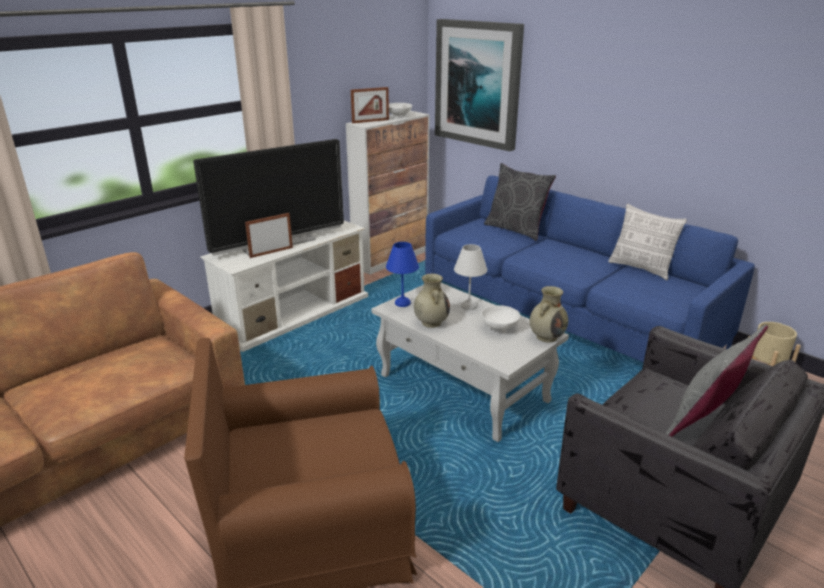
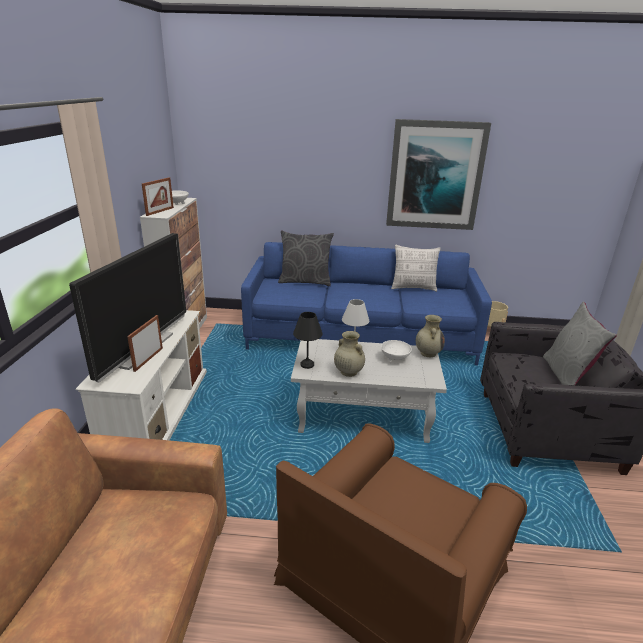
camera: 40 degrees left, 0 degrees up
(402, 303) = (307, 365): blue table lamp -> black table lamp
(478, 83) = (234, 167): picture -> picture (435, 175)

